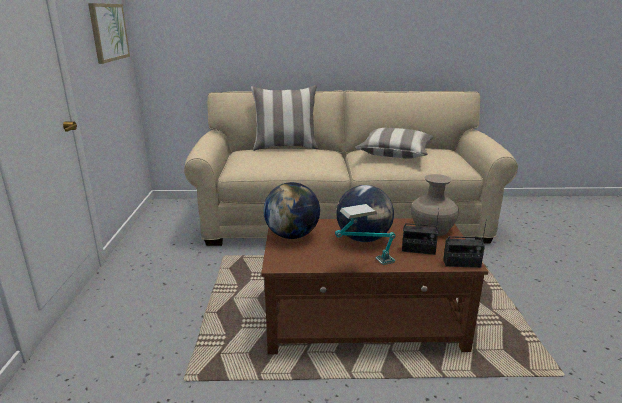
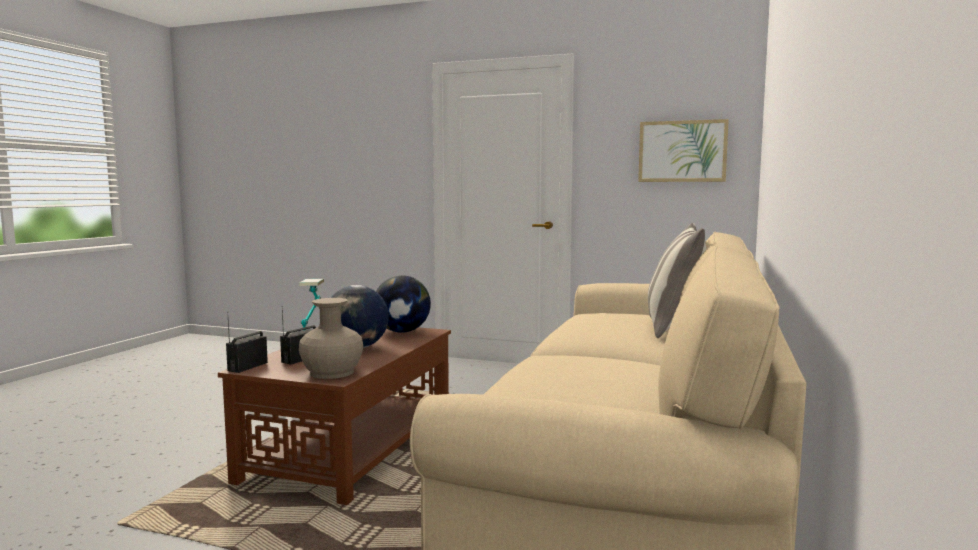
camera: 110 degrees right, 15 degrees down
(395, 154) = (597, 370): pillow -> none

